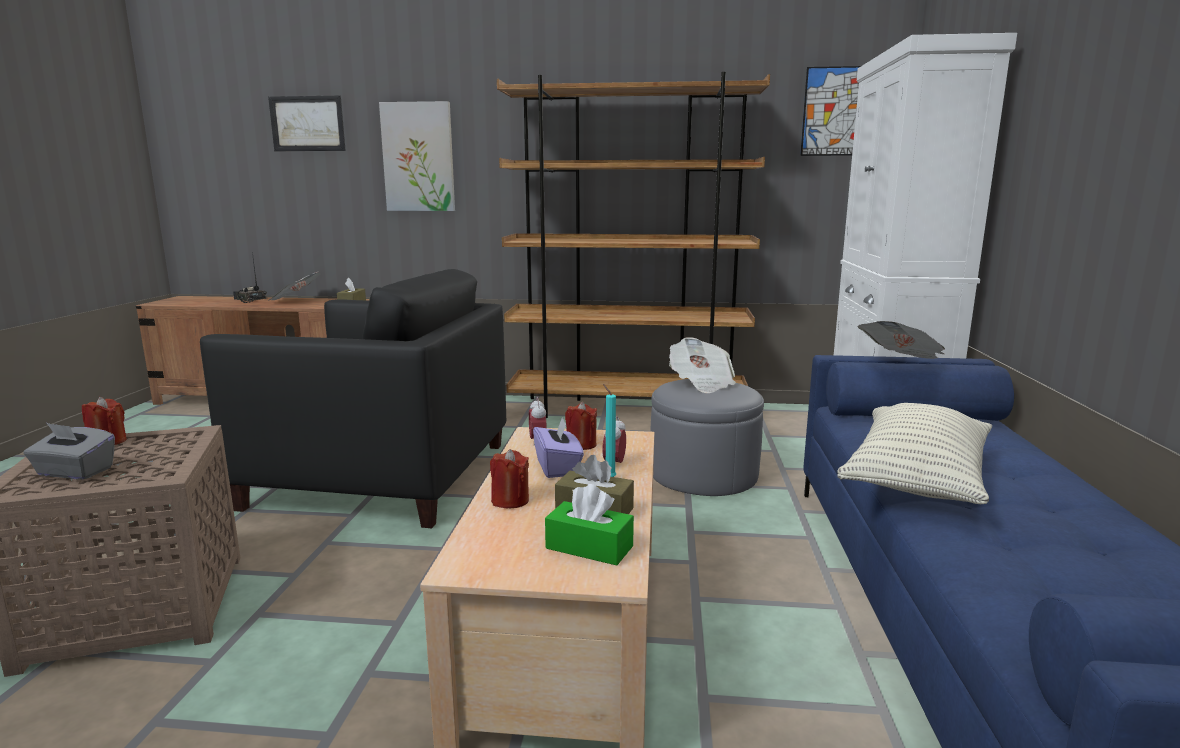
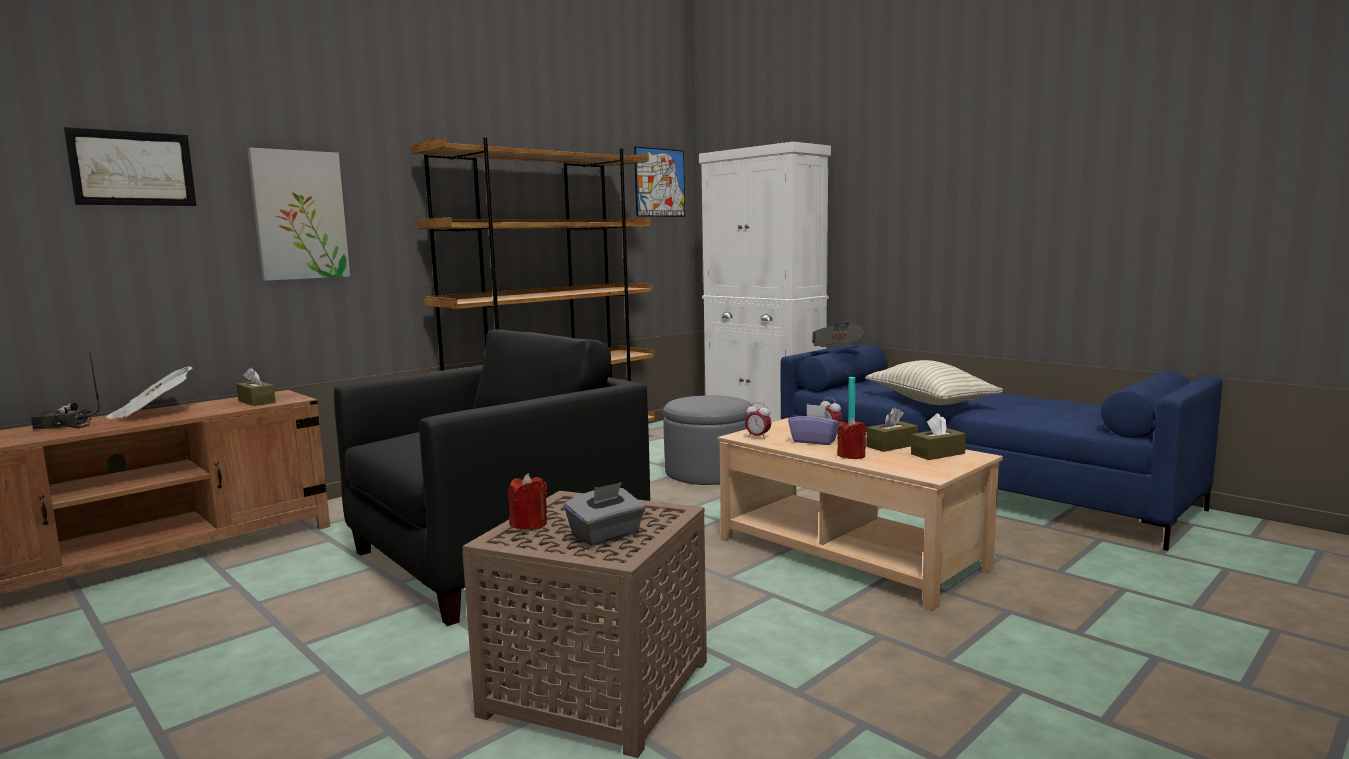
camera: 50 degrees left, 5 degrees down
(581, 445) = (783, 431): red candle -> none
(589, 547) = (937, 454): green tissue box -> brown tissue box
(701, 383) = (695, 399): newspaper -> none

